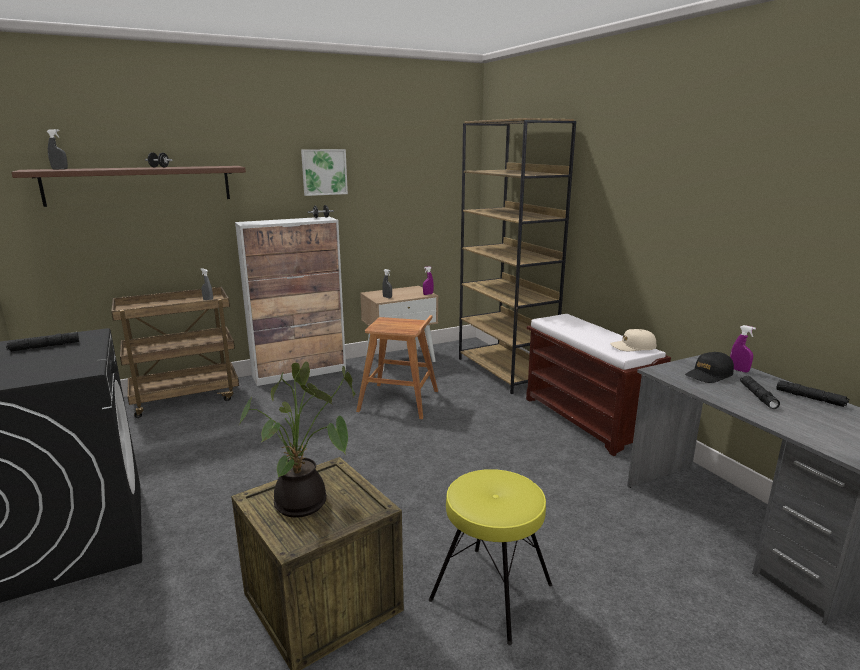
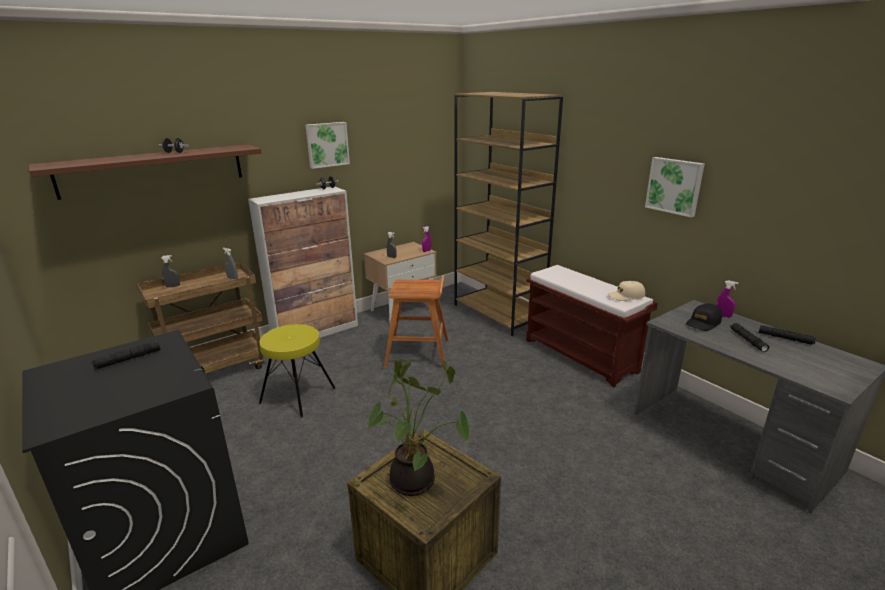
camera: 10 degrees left, 5 degrees up
(60, 169) = (74, 161): grey spray bottle -> grey spray bottle (173, 286)
(491, 593) = (562, 525): yellow stool -> yellow stool (298, 396)
(690, 215) = (674, 186): none -> picture

